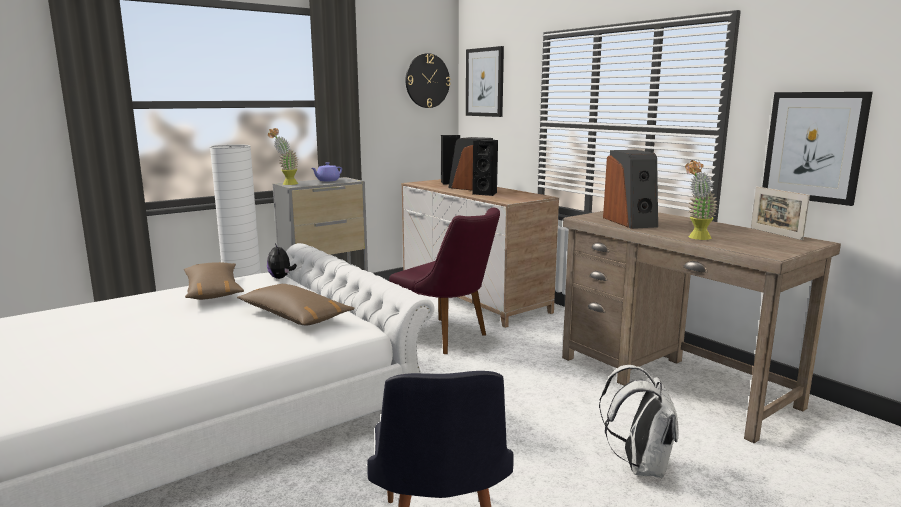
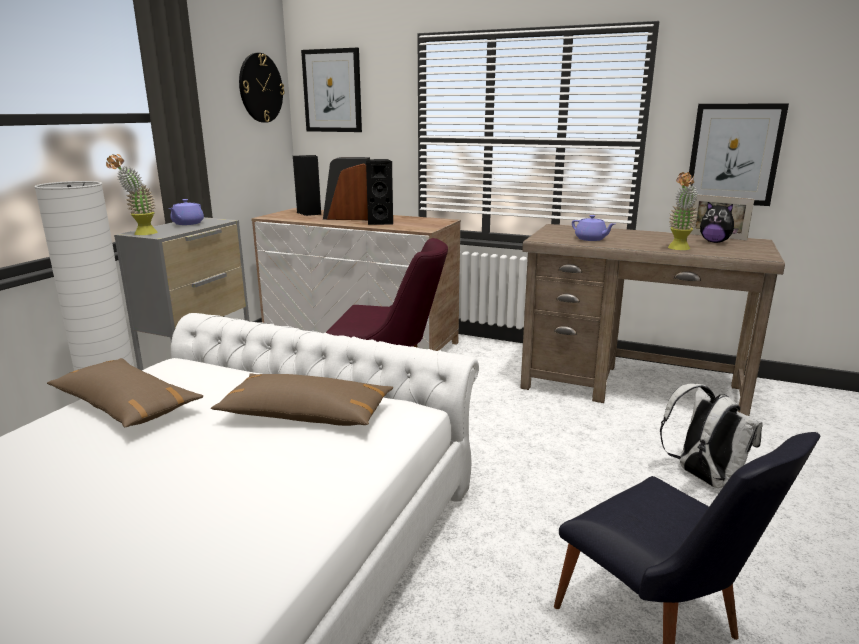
camera: 30 degrees left, 5 degrees up
(281, 278) = (199, 365): plush toy -> plush toy (715, 242)
(630, 222) = (591, 239): speaker -> purple teapot

